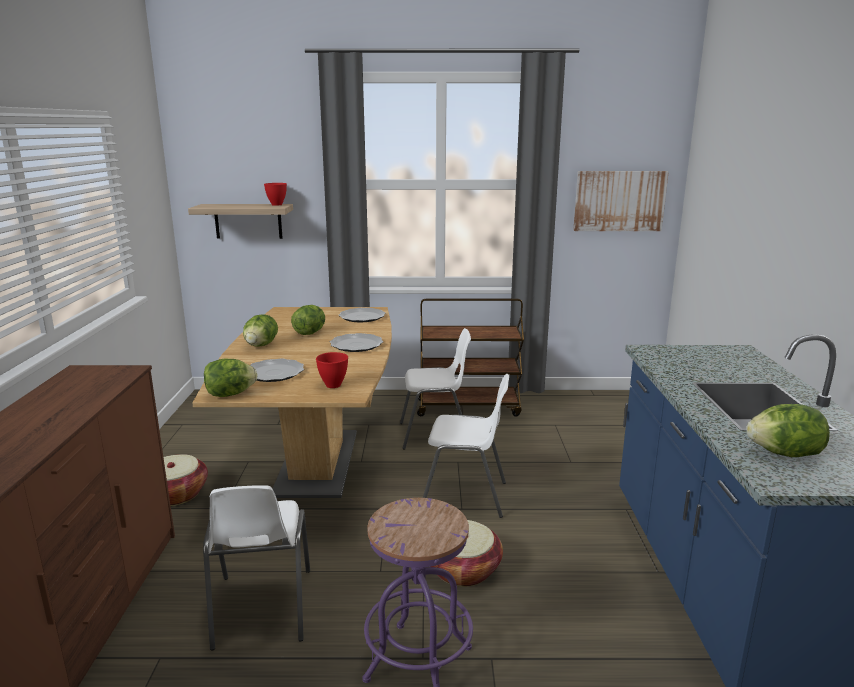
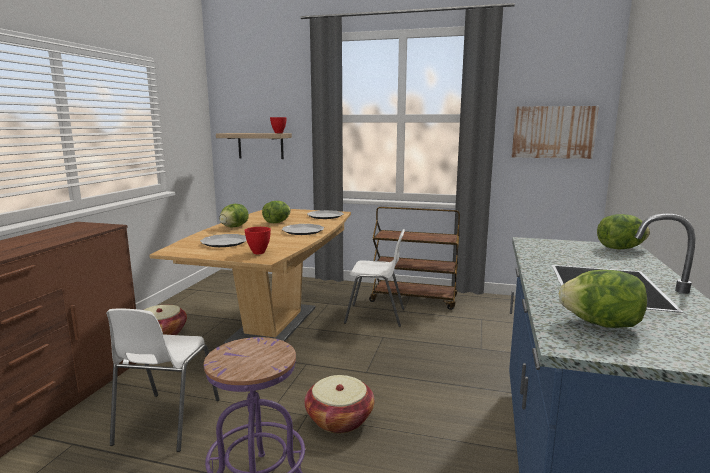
camera: 15 degrees right, 5 degrees down
(230, 394) = (180, 252): lettuce -> lettuce (620, 248)
(465, 496) = (374, 363): white chair -> none

